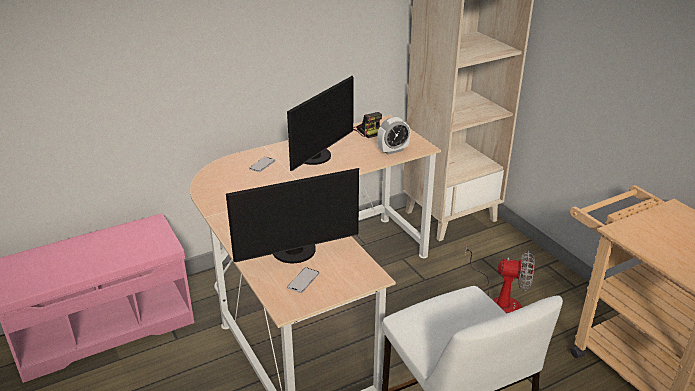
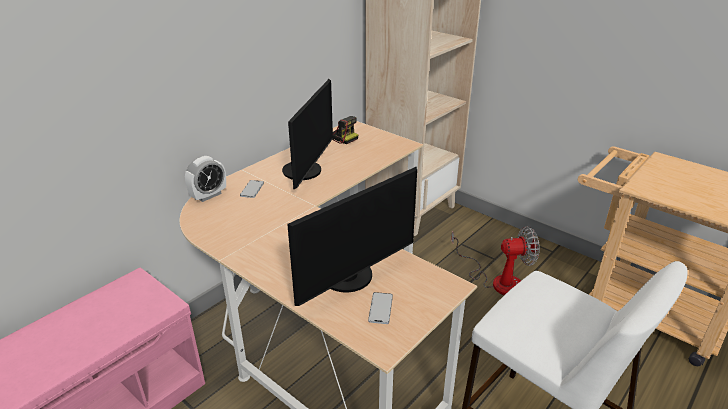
camera: 20 degrees left, 0 degrees up
(393, 150) = (379, 152): alarm clock -> alarm clock (209, 195)

